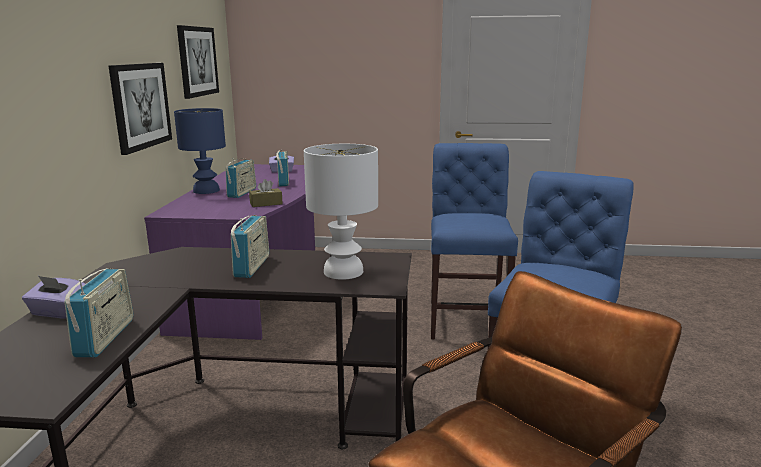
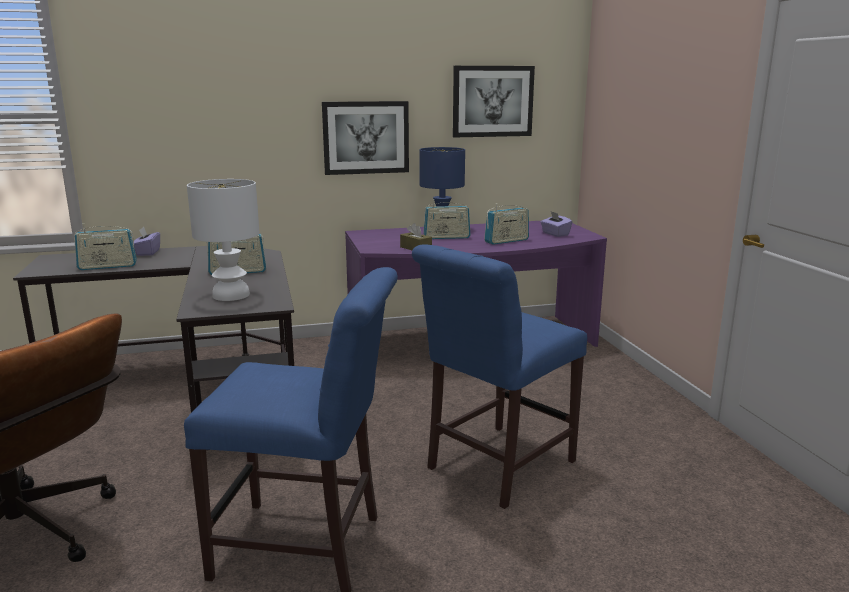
camera: 70 degrees right, 0 degrees up
(467, 317) = (495, 467): blue chair -> blue chair turned 150 degrees clockwise

